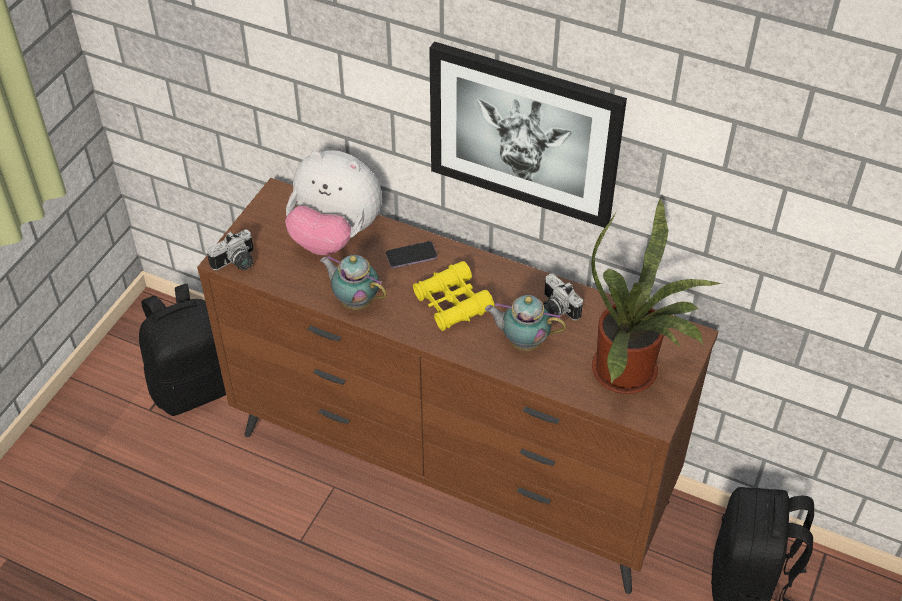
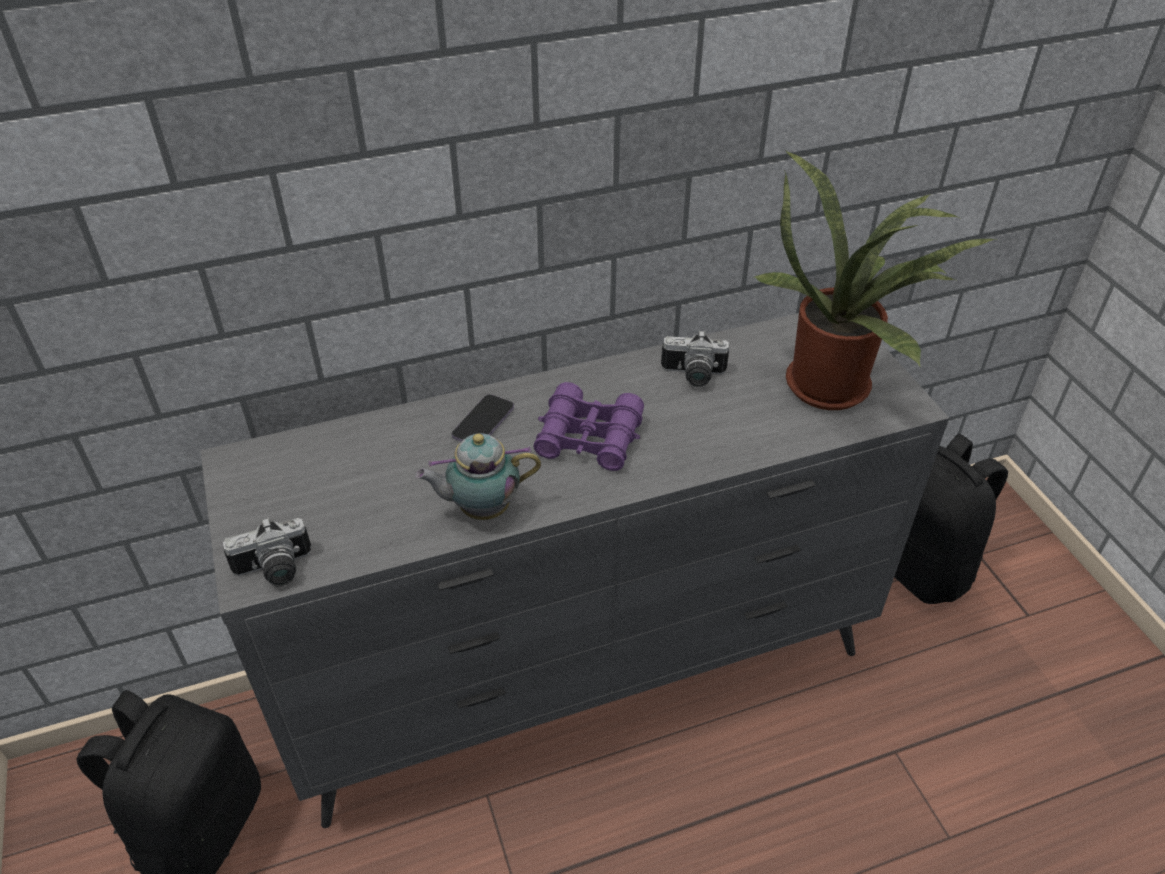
camera: 45 degrees left, 5 degrees down
(237, 263) = (275, 571): camera -> camera turned 60 degrees clockwise
(335, 236) = (366, 459): plush toy -> none
(452, 303) = (589, 438): yellow binoculars -> purple binoculars
(453, 469) = (585, 675): brown dresser -> grey dresser
(522, 342) = (706, 425): teapot -> none
(524, 133) = (588, 157): picture -> none

